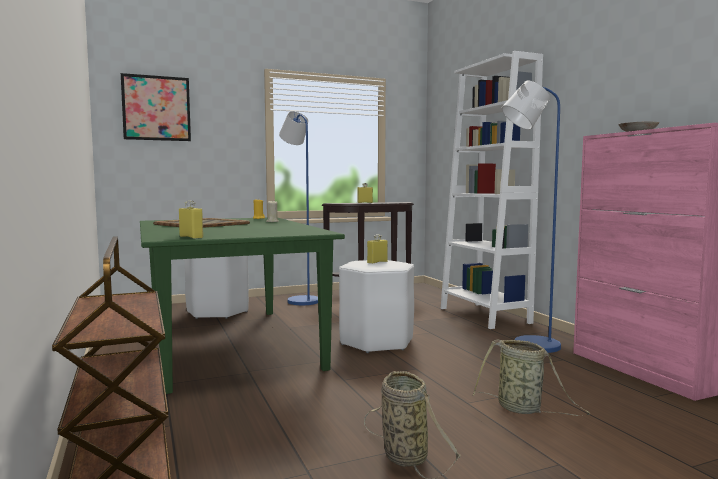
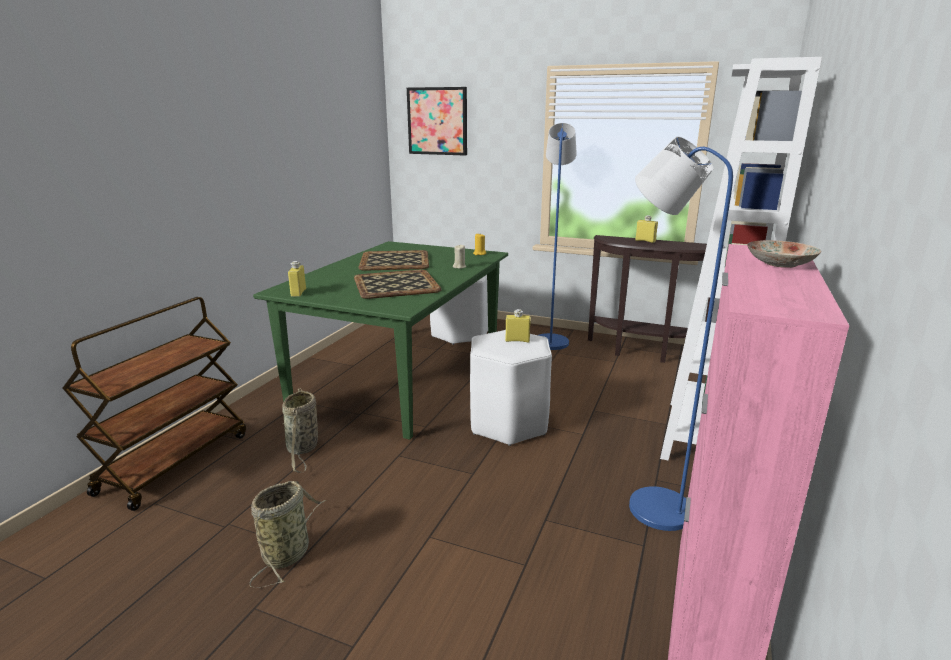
camera: 45 degrees right, 15 degrees up
(261, 228) = (395, 284): none -> tray
(522, 409) = (454, 575): basket -> basket (302, 449)

